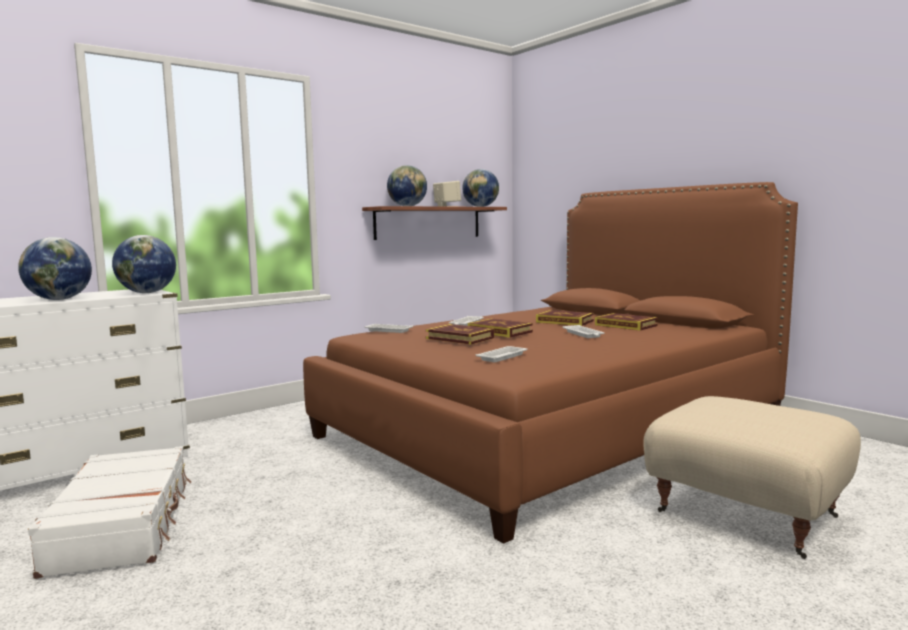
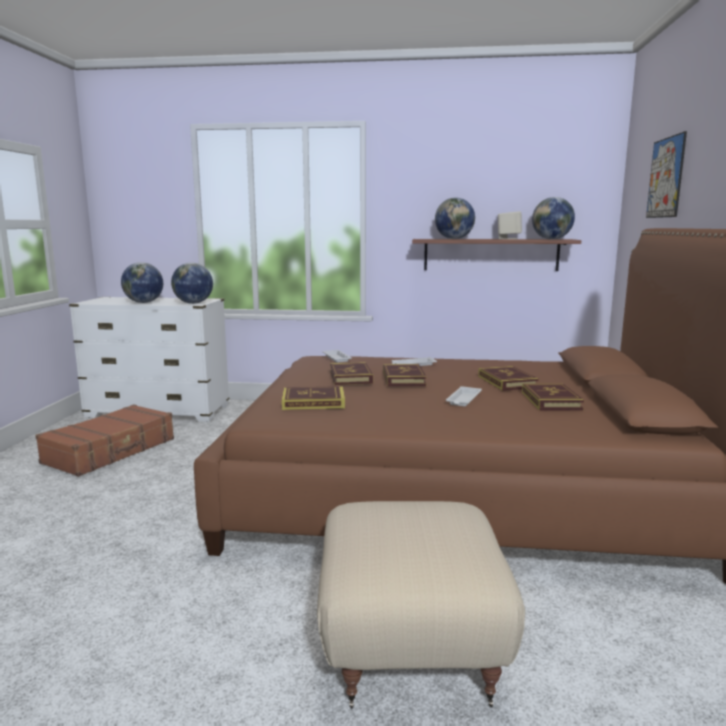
camera: 45 degrees right, 5 degrees up
(123, 525) = (111, 451): white suitcase -> brown suitcase
(503, 357) = (313, 402): white tray -> book
(588, 154) = (665, 177): none -> picture

